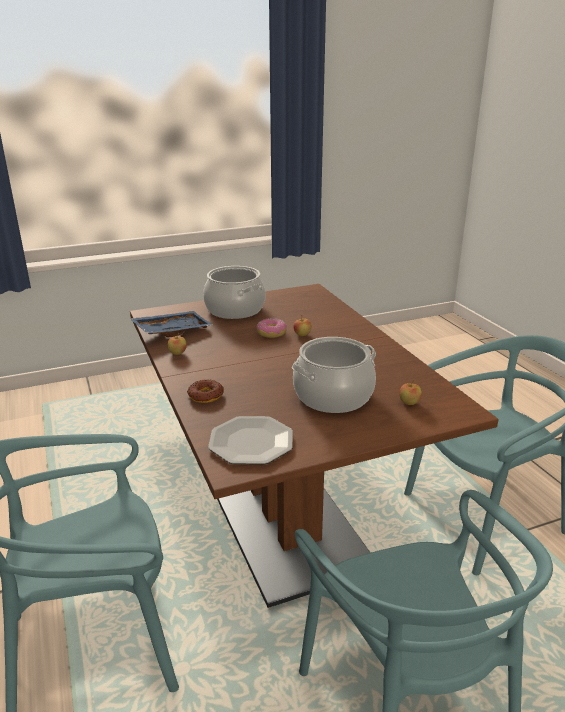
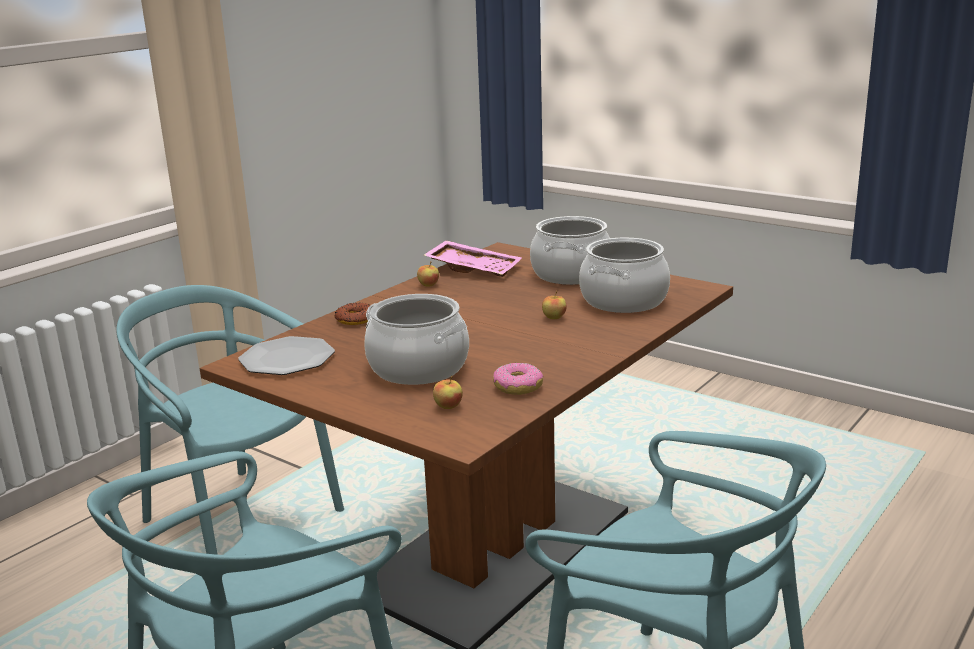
camera: 60 degrees right, 5 degrees down
(171, 331) = (474, 268): blue tray -> pink tray
(271, 333) = (535, 304): donut -> donut (517, 387)
(301, 311) = (623, 300): none -> cooking pot

